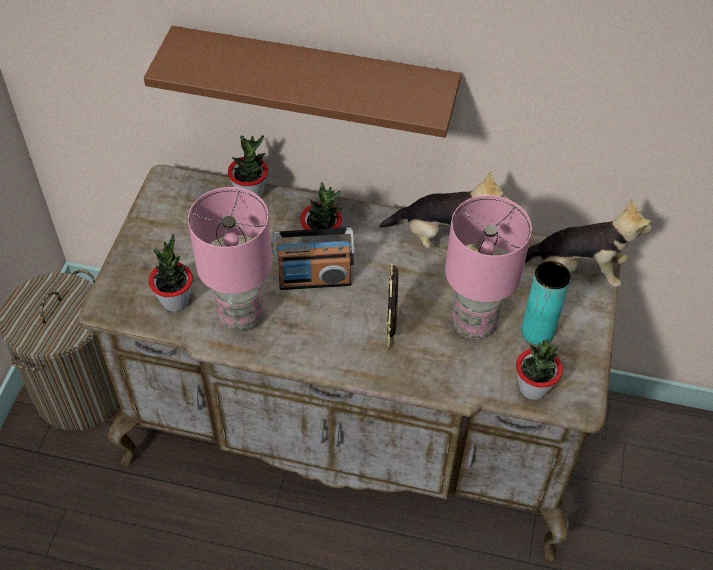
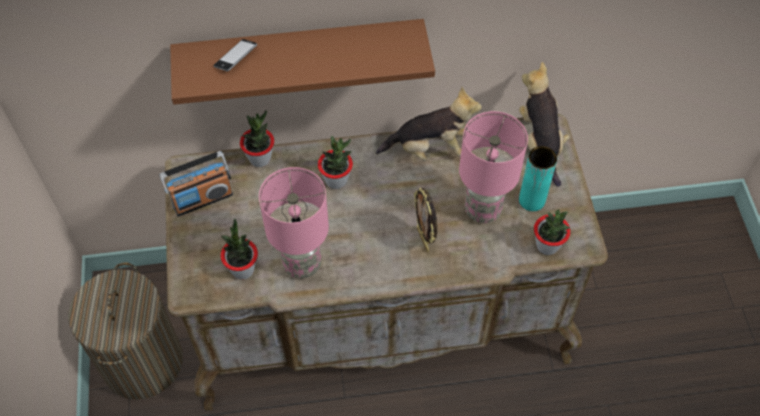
camera: 20 degrees left, 5 degrees up
(232, 56) = (236, 58): none -> phone
(315, 279) = (346, 214): radio -> radio (202, 199)
(575, 272) = (540, 143): plush toy -> plush toy turned 90 degrees counterclockwise

